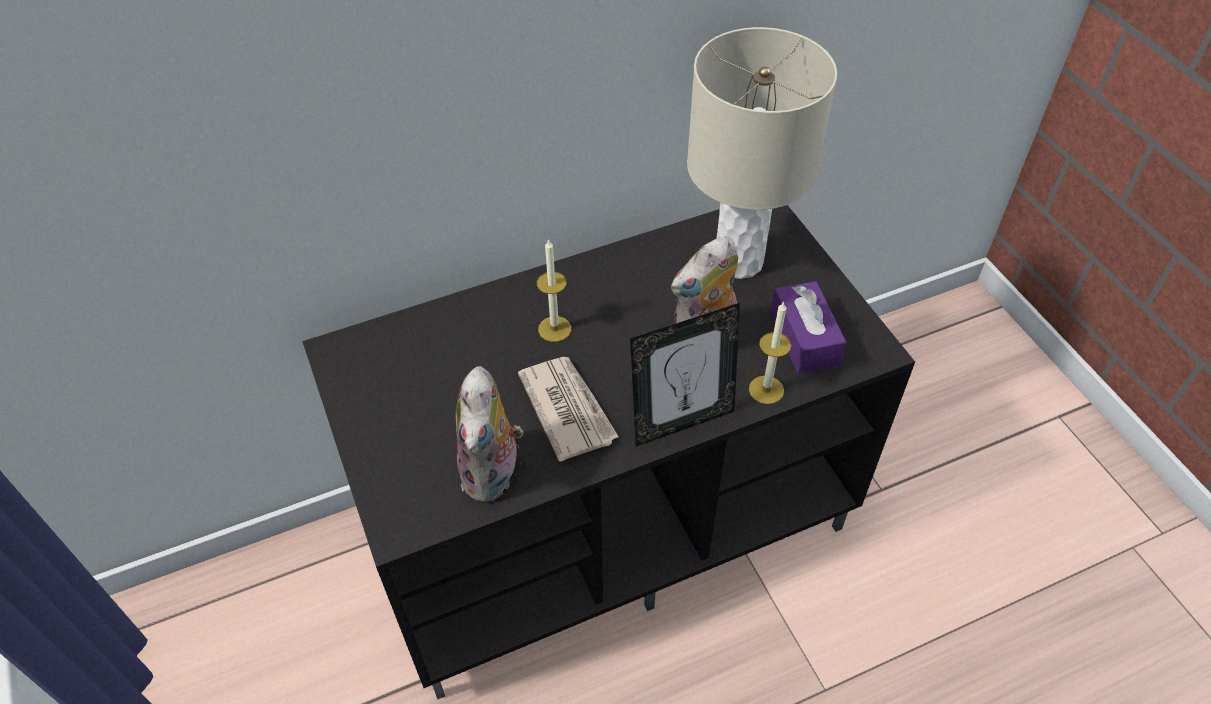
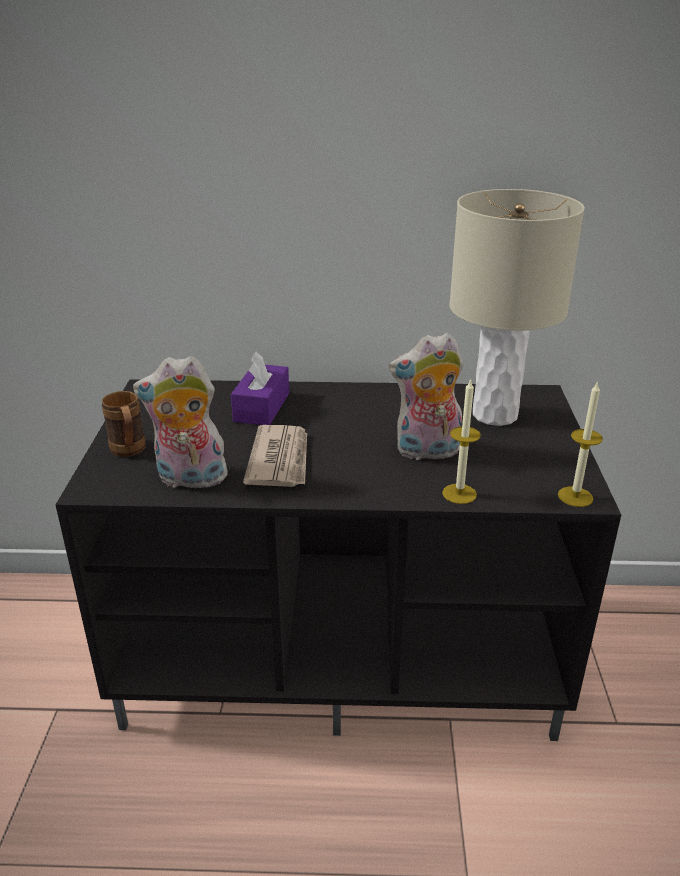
camera: 25 degrees right, 20 degrees down
(397, 460) = (129, 452): none -> brown mug
(494, 474) = (189, 479): plush toy -> plush toy turned 60 degrees clockwise
(554, 329) = (310, 415): candle -> candle (575, 496)
(681, 421) = (367, 492): picture frame -> none
(804, 338) = (520, 472): purple tissue box -> purple tissue box (262, 407)

